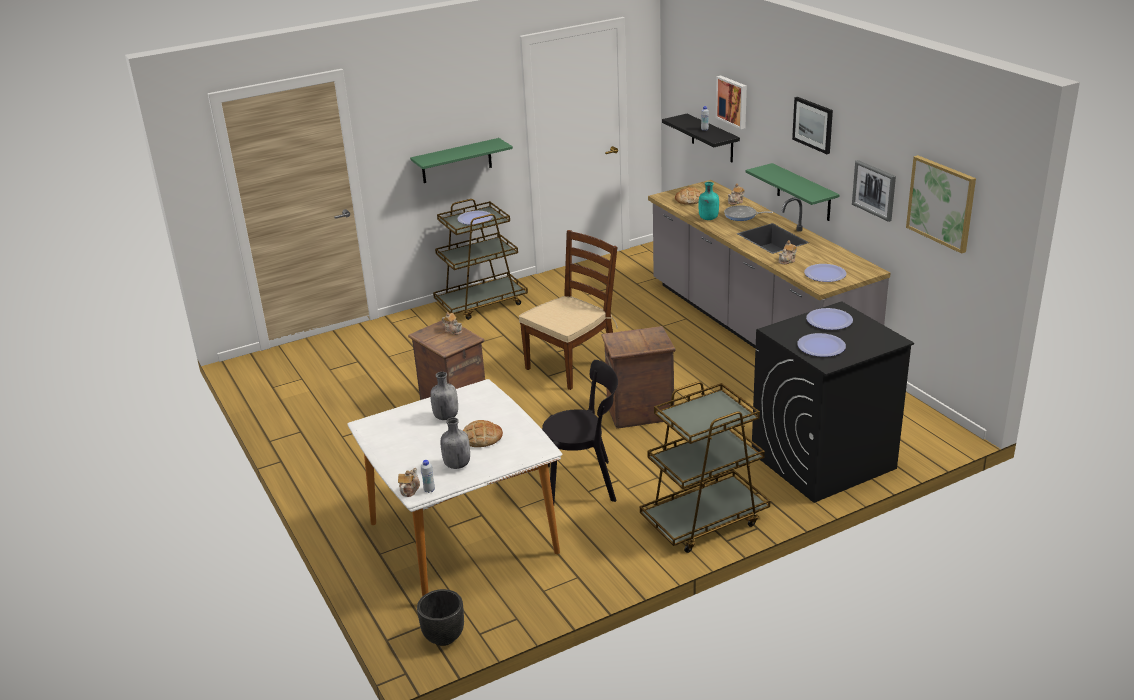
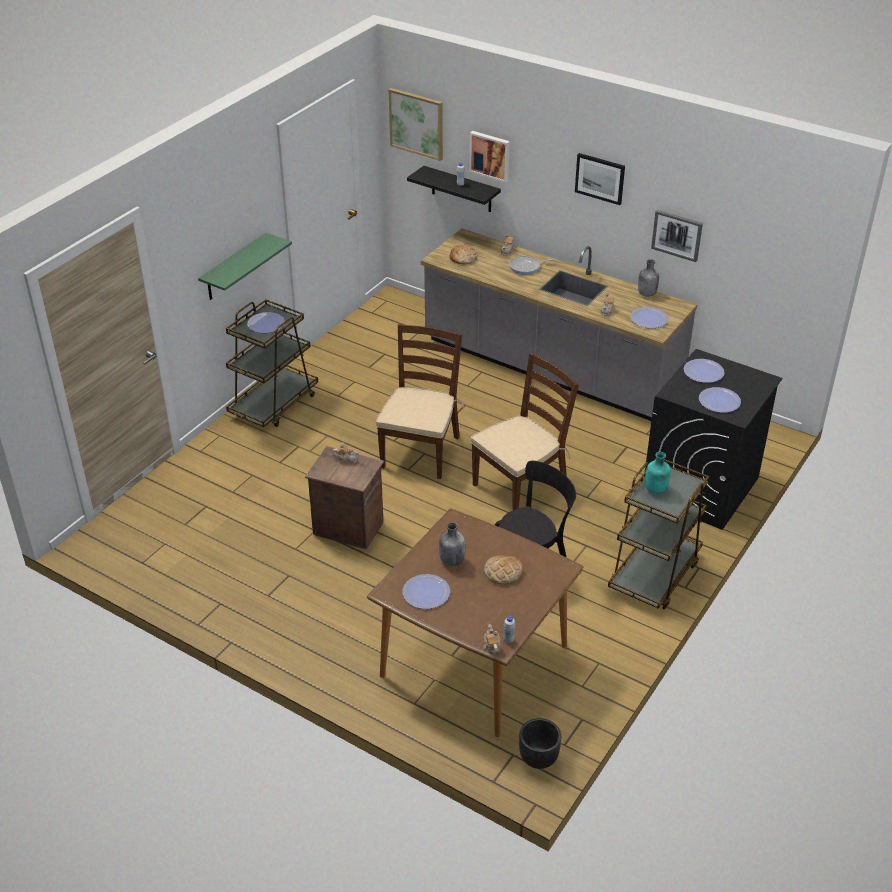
camera: 30 degrees left, 10 degrees up
(398, 434) = (426, 592): none -> plate
(456, 464) = (507, 607): grey bottle -> grey bottle (646, 294)
(463, 539) = (475, 662): white dining table -> brown dining table
(639, 413) = (520, 485): crate -> brown chair
(708, 219) = (500, 277): turquoise bottle -> turquoise bottle (655, 489)
(803, 192) = (588, 238): green shelf -> none
(941, 203) = (755, 245): picture -> picture (417, 123)

